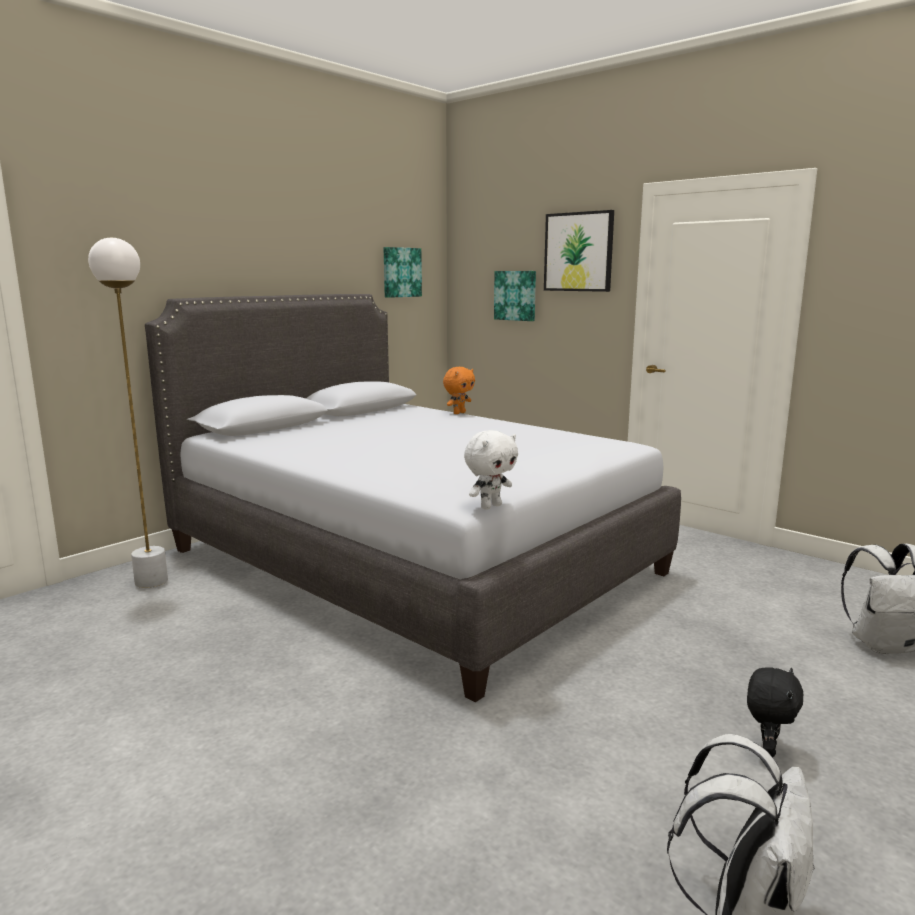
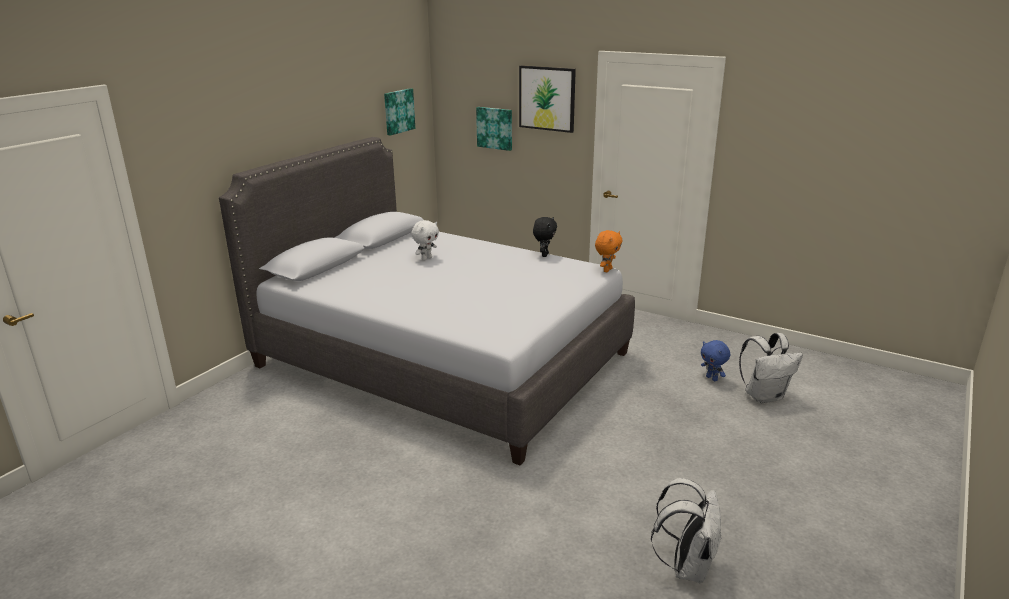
camera: 10 degrees left, 10 degrees up
(151, 581) = (251, 397): white floor lamp -> none
(459, 413) = (462, 237): orange plush toy -> orange plush toy (607, 270)
(490, 506) = (522, 342): white plush toy -> white plush toy (426, 258)
(766, 749) = (696, 474): black plush toy -> black plush toy (544, 255)
(797, 614) = (712, 378): none -> blue plush toy

